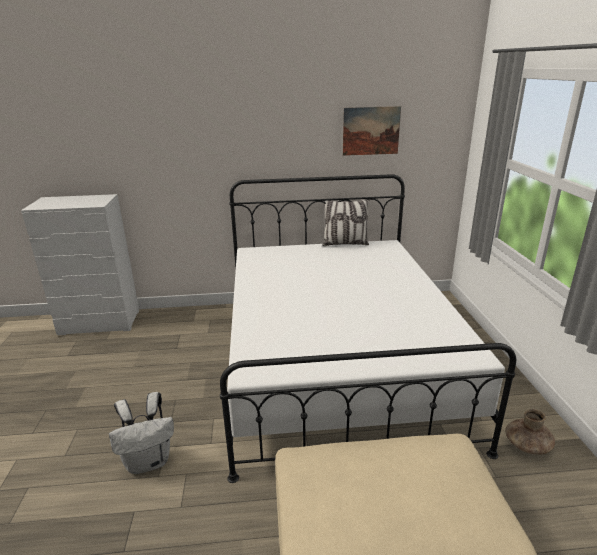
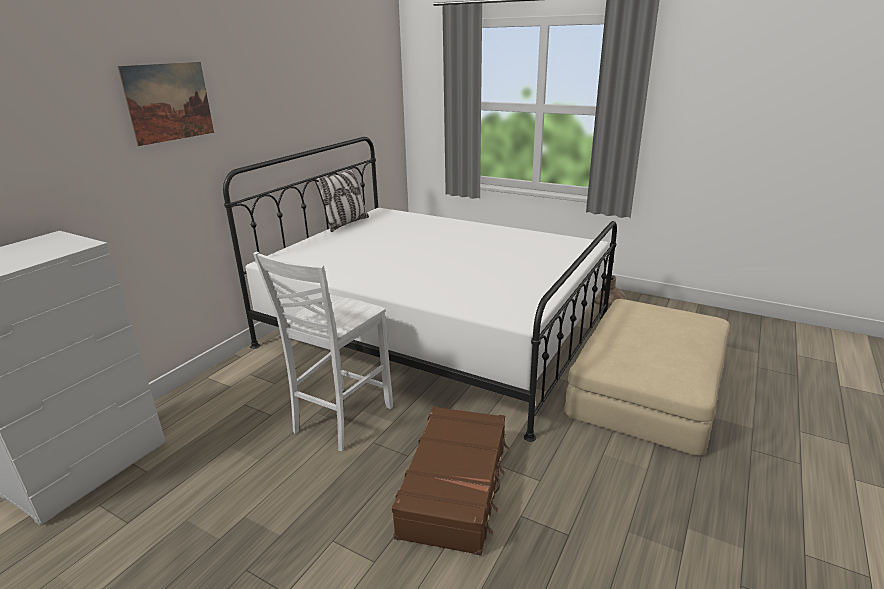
camera: 55 degrees left, 0 degrees up
(149, 461) = (456, 487): white backpack -> brown suitcase
(189, 375) = (340, 420): none -> white chair
(371, 131) = (338, 90): picture -> picture (169, 102)

